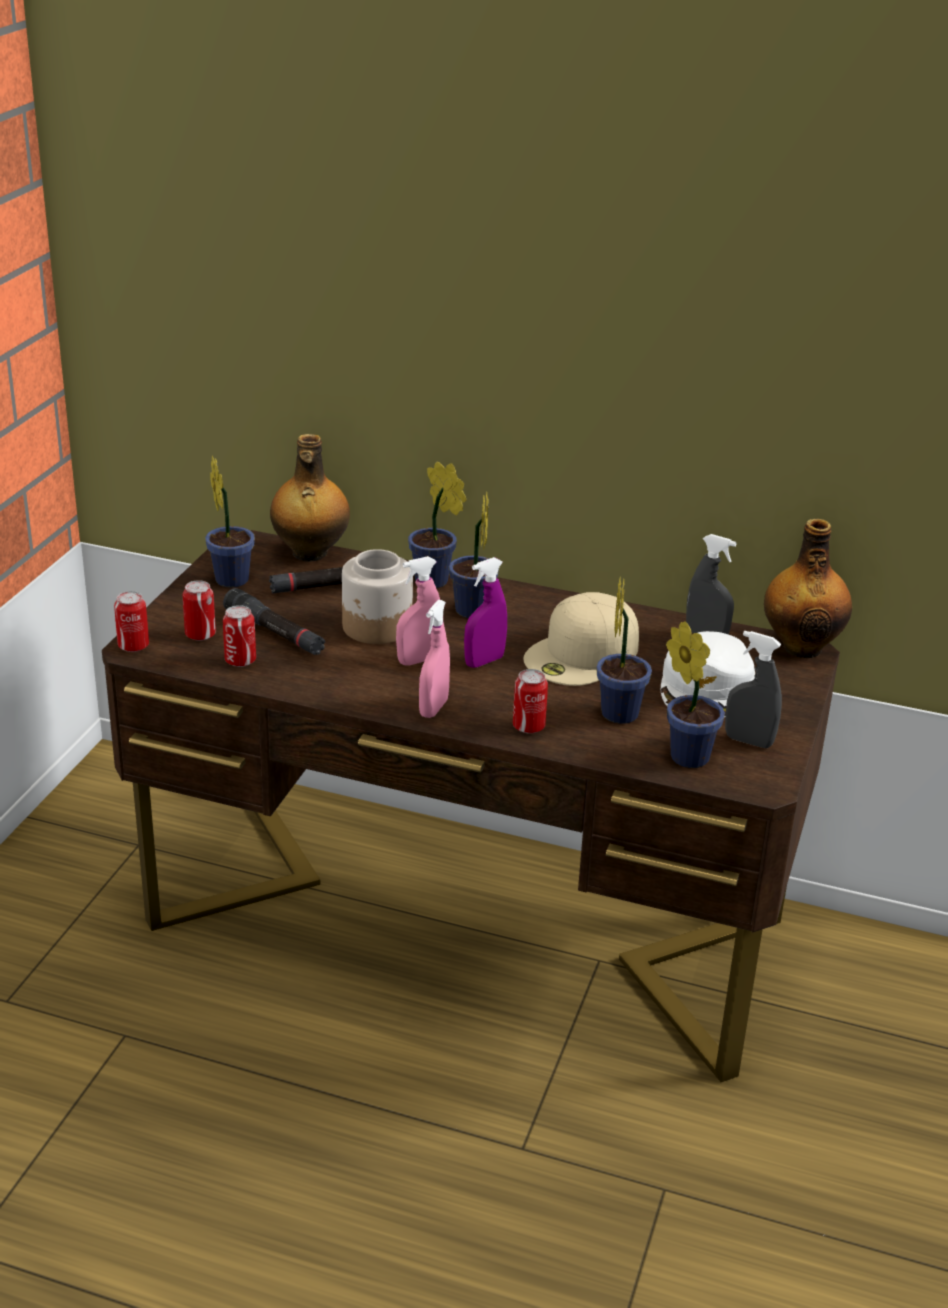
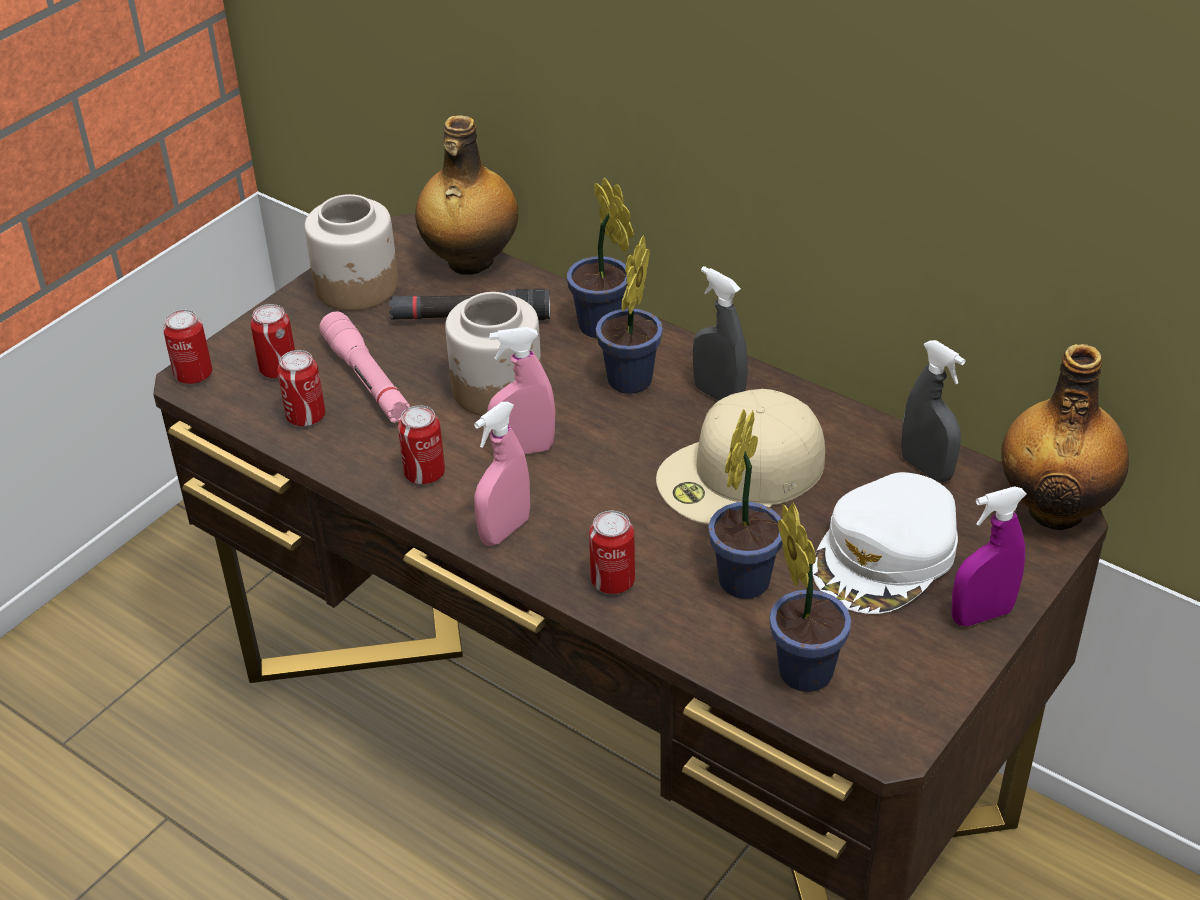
camera: 20 degrees right, 10 degrees up
(231, 577) = (357, 287): potted plant -> jar
(274, 633) = (367, 380): black flashlight -> pink flashlight
(353, 683) = (424, 473): none -> can
(484, 661) = (606, 465): purple spray bottle -> purple spray bottle (981, 615)
(748, 741) = (902, 659): grey spray bottle -> grey spray bottle (718, 395)

